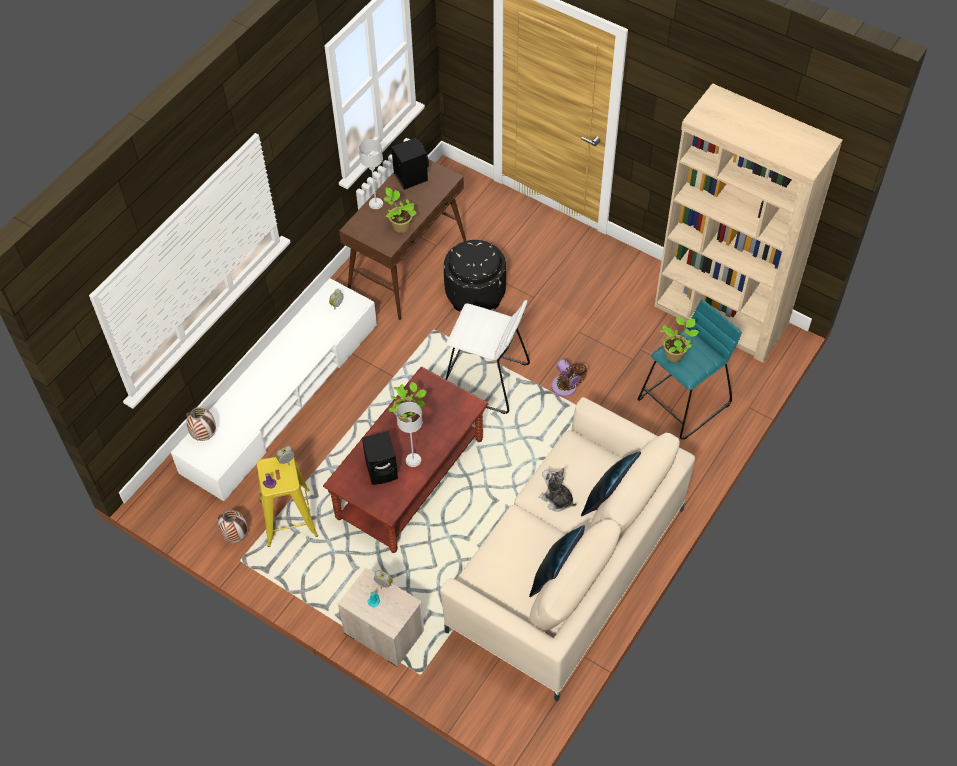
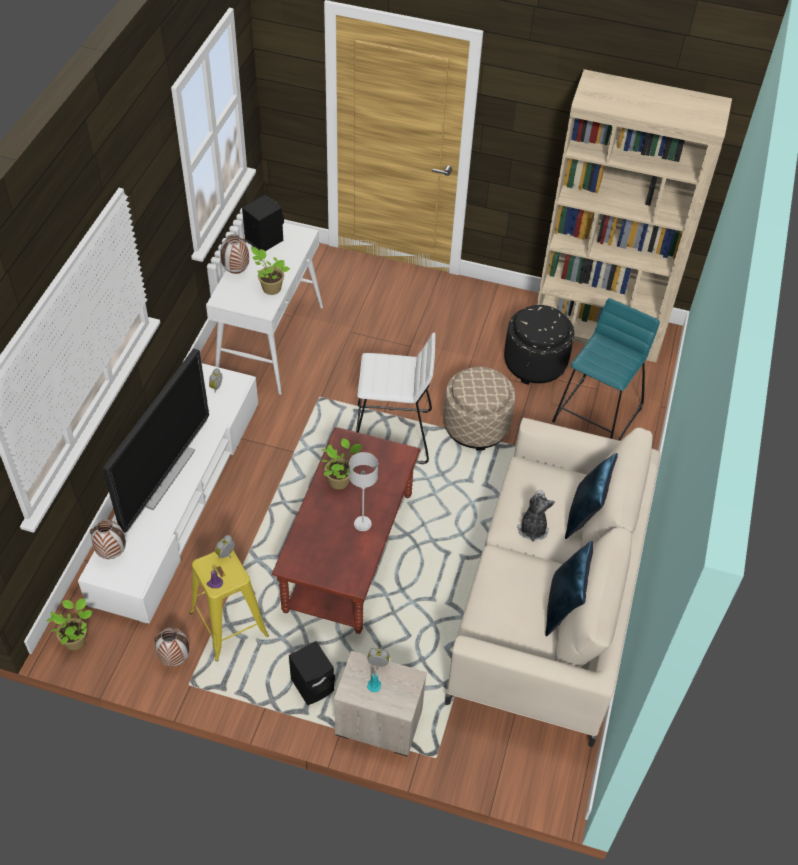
camera: 20 degrees left, 5 degrees down
(267, 376) = (163, 475): none -> television
(375, 204) = (236, 272): grey table lamp -> vase
(383, 469) = (333, 541): black speaker -> black speaker (314, 685)
(407, 266) = (270, 341): brown console table -> white console table
(475, 292) = (349, 353): black ottoman -> black ottoman (535, 363)
(556, 499) = (532, 528): plush toy -> plush toy turned 75 degrees clockwise
(566, 388) = (476, 426): brown fan -> beige ottoman
(675, 354) = (595, 359): potted plant -> potted plant (76, 639)

